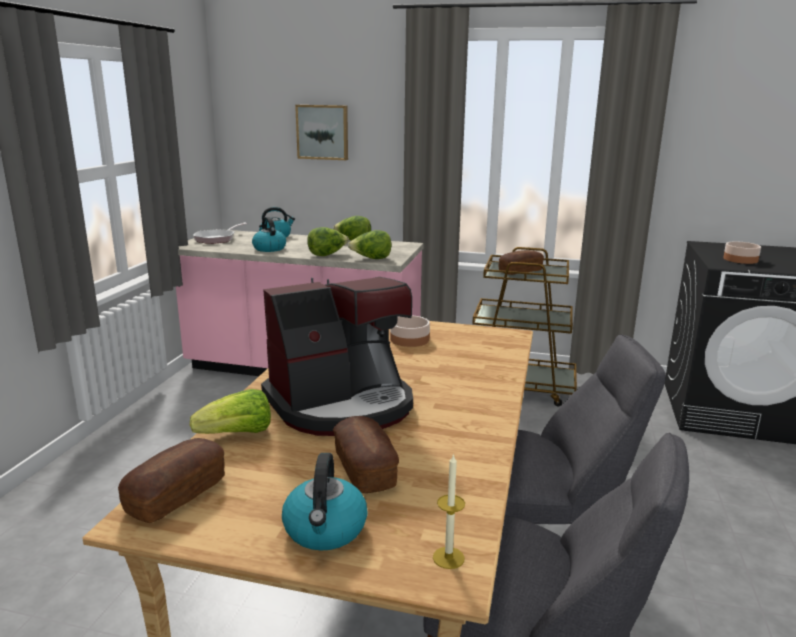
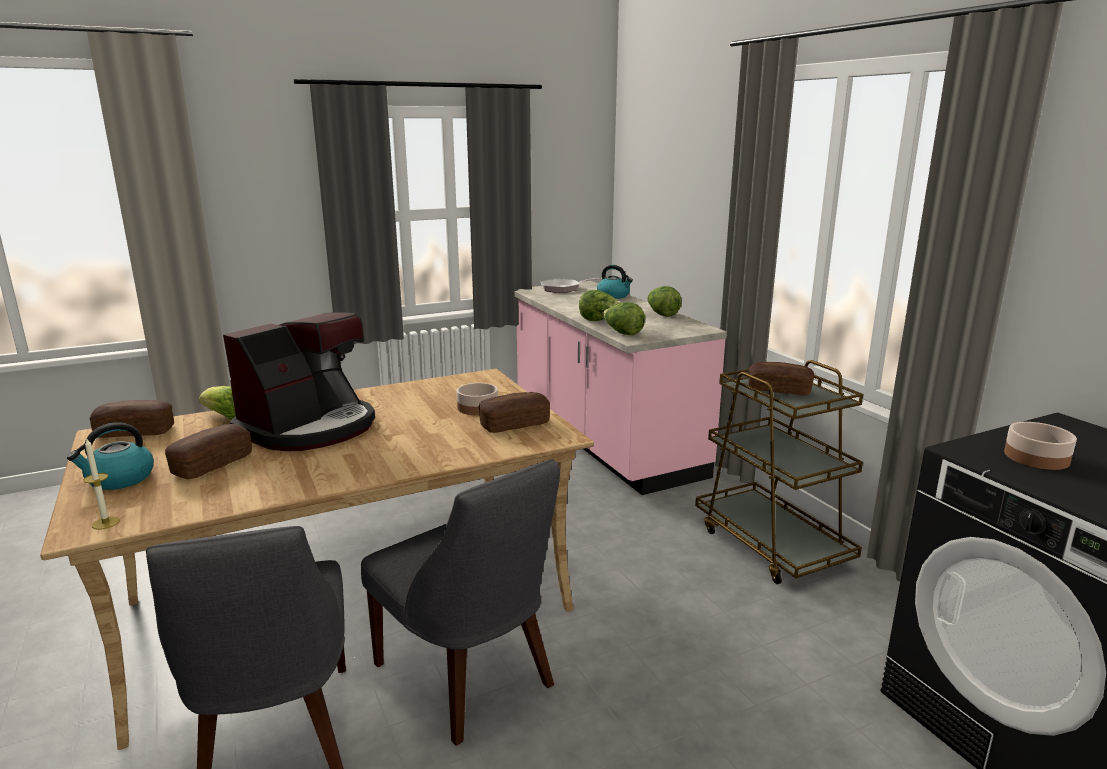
camera: 50 degrees right, 0 degrees up
(269, 248) = (574, 305): kettle -> none
(323, 132) = (681, 189): picture -> none
(342, 405) = (310, 428): coffee machine -> coffee machine turned 75 degrees counterclockwise
(466, 339) = (514, 424): none -> bread

